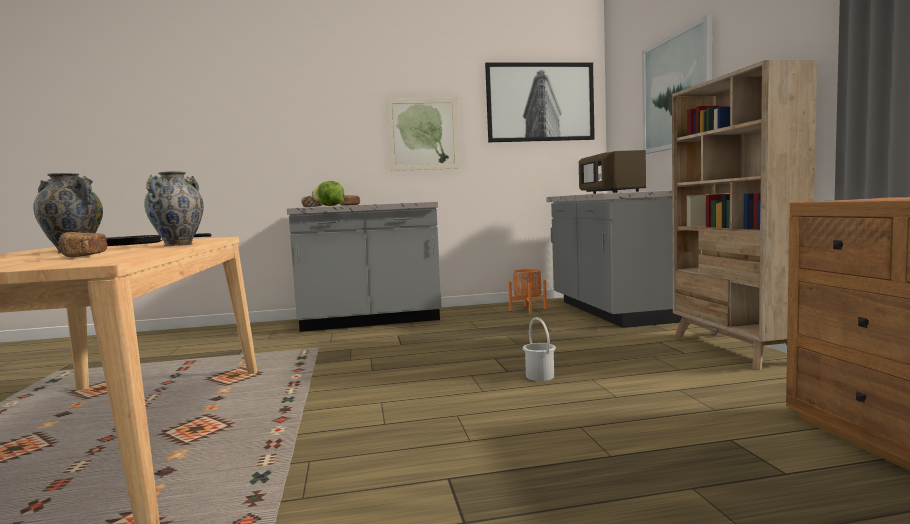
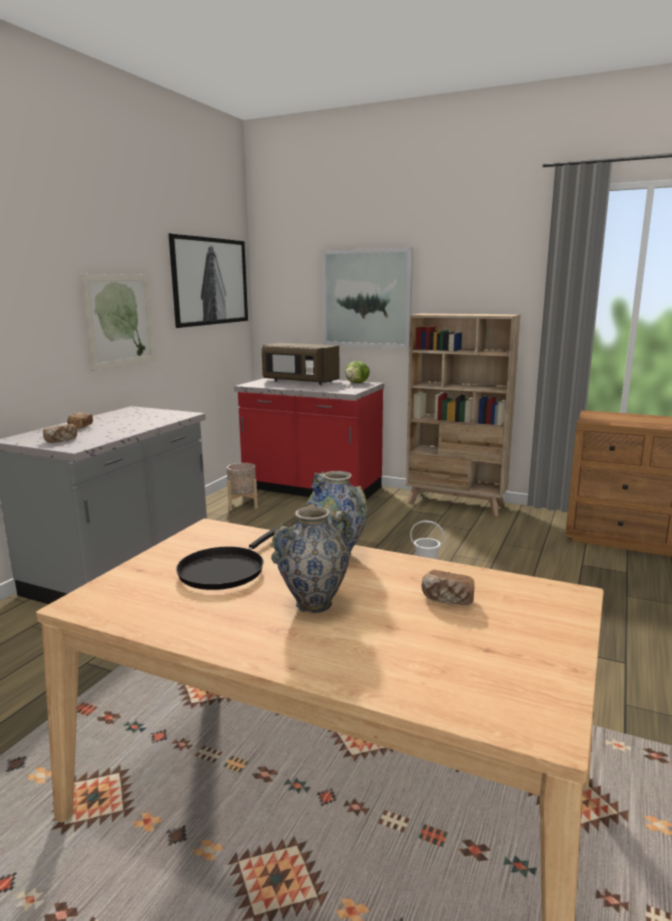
camera: 55 degrees left, 10 degrees up
(329, 206) = (104, 438): lettuce -> lettuce (357, 383)
(527, 309) = (242, 504): orange planter -> beige planter
(611, 311) = (311, 489): grey counter -> red counter

